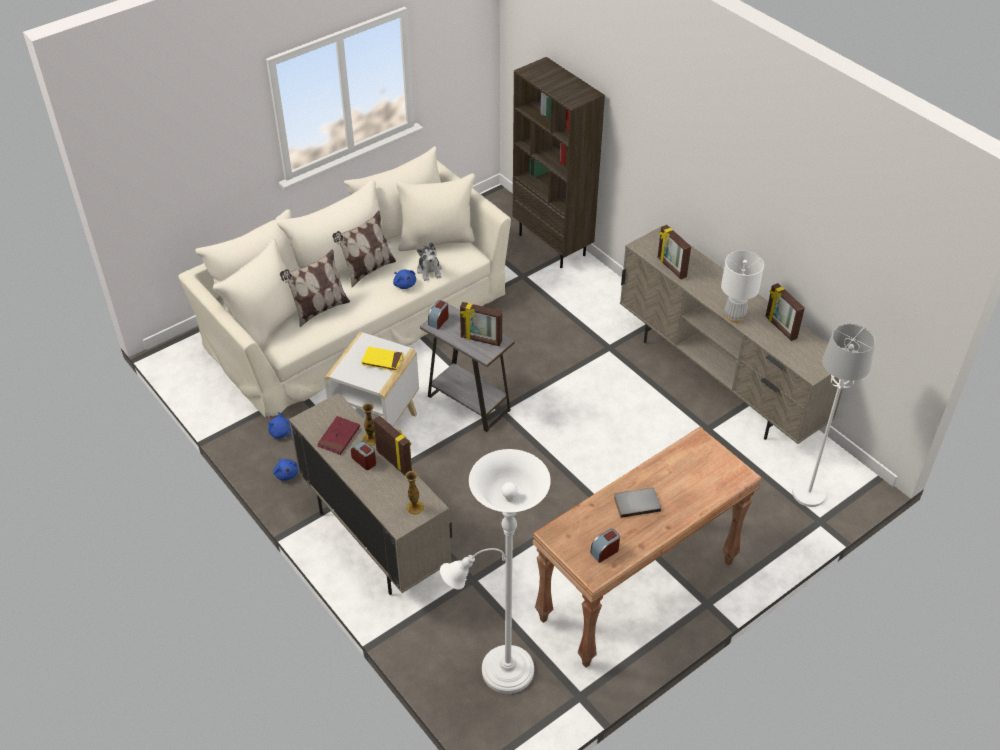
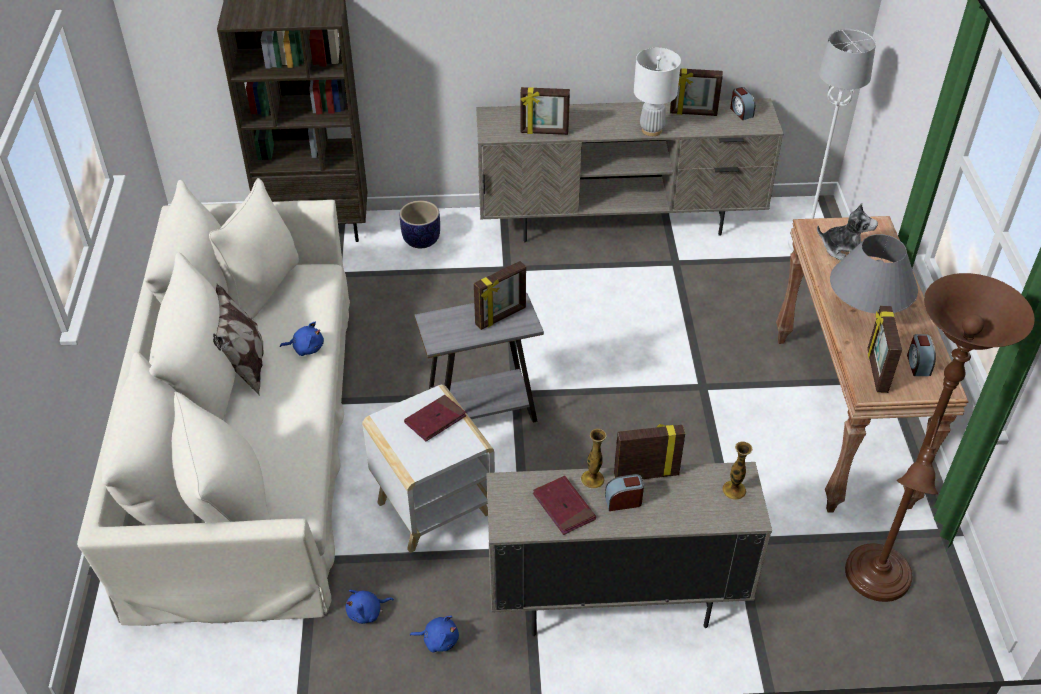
camera: 55 degrees left, 0 degrees up
(319, 310) = (265, 445): pillow -> none
(382, 360) = (435, 420): yellow book -> red book
(429, 271) = (308, 316): plush toy -> plush toy (843, 249)
(438, 321) = (435, 335): alarm clock -> alarm clock (741, 112)
(500, 672) = (876, 581): white floor lamp -> brown floor lamp
(576, 531) = (876, 371): none -> picture frame
(592, 294) = (421, 240): none -> planter
(636, 502) = (866, 310): grey book -> grey table lamp

